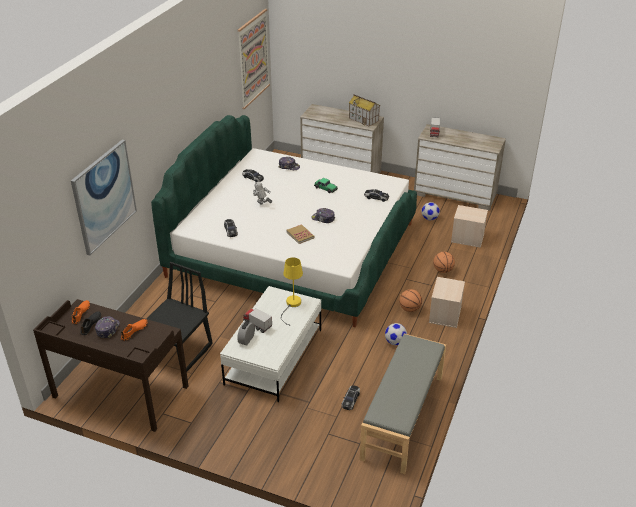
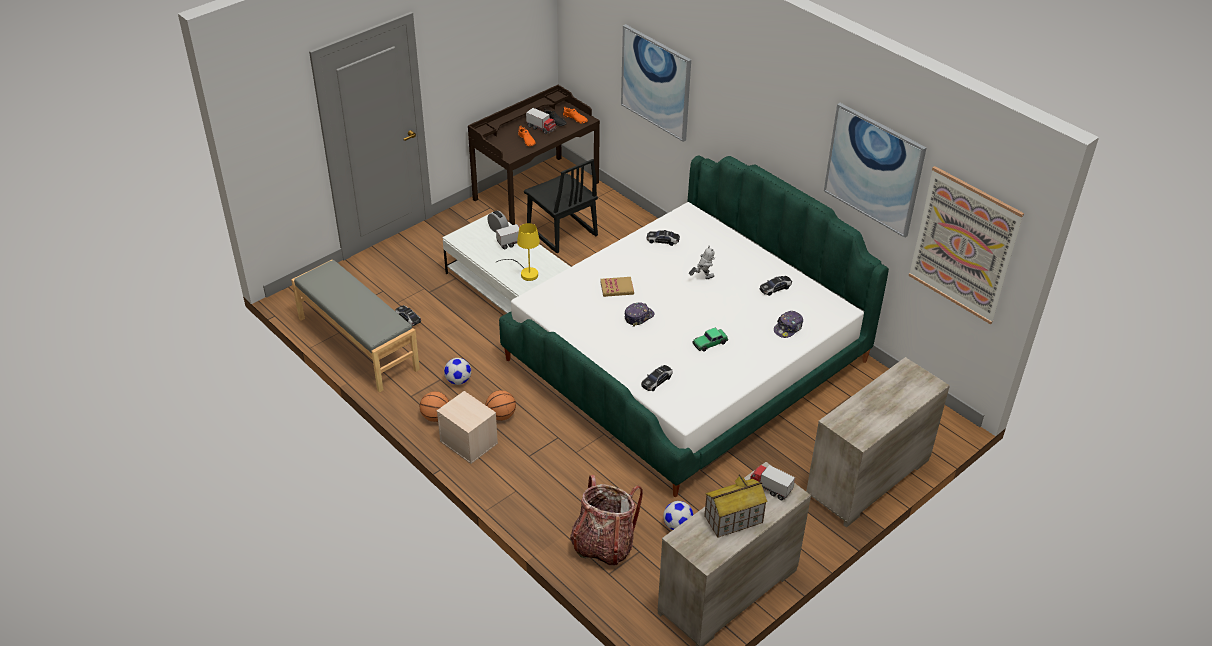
camera: 115 degrees right, 5 degrees up
(107, 329) = (541, 128): cap -> toy truck
(219, 69) = (874, 169): none -> picture
(364, 119) = (861, 423): toy house -> toy house (733, 519)
(443, 270) = (550, 481): basketball -> basketball (436, 417)
(467, 238) = (603, 544): beige storage box -> backpack

